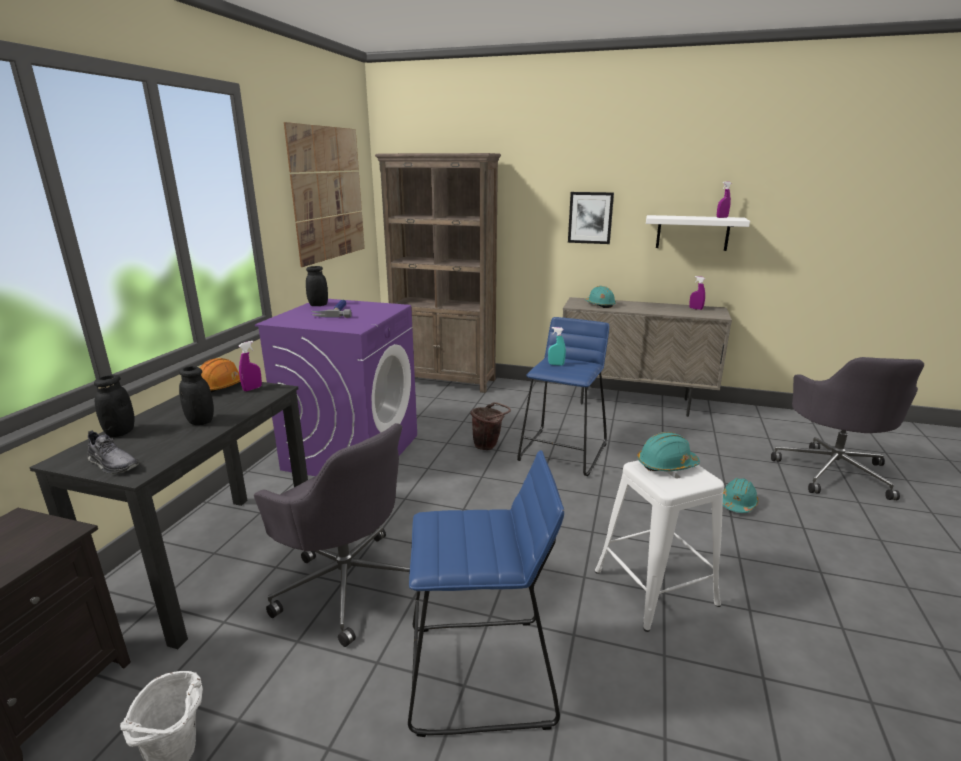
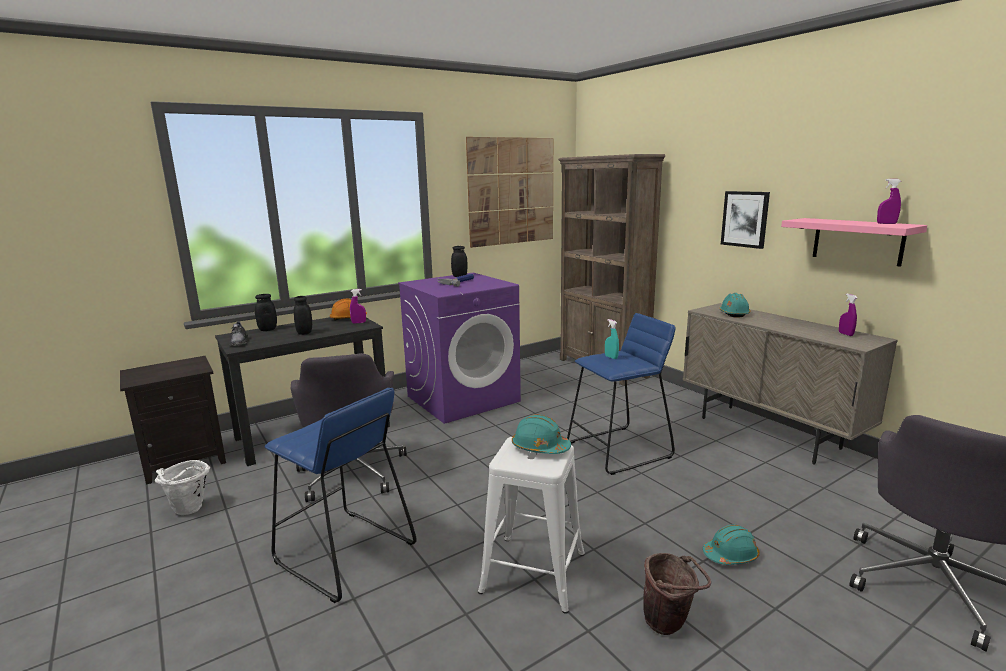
camera: 40 degrees right, 5 degrees down
(489, 446) = (563, 425): brown bucket -> brown bucket (669, 625)
(692, 232) = (857, 241): white shelf -> pink shelf

